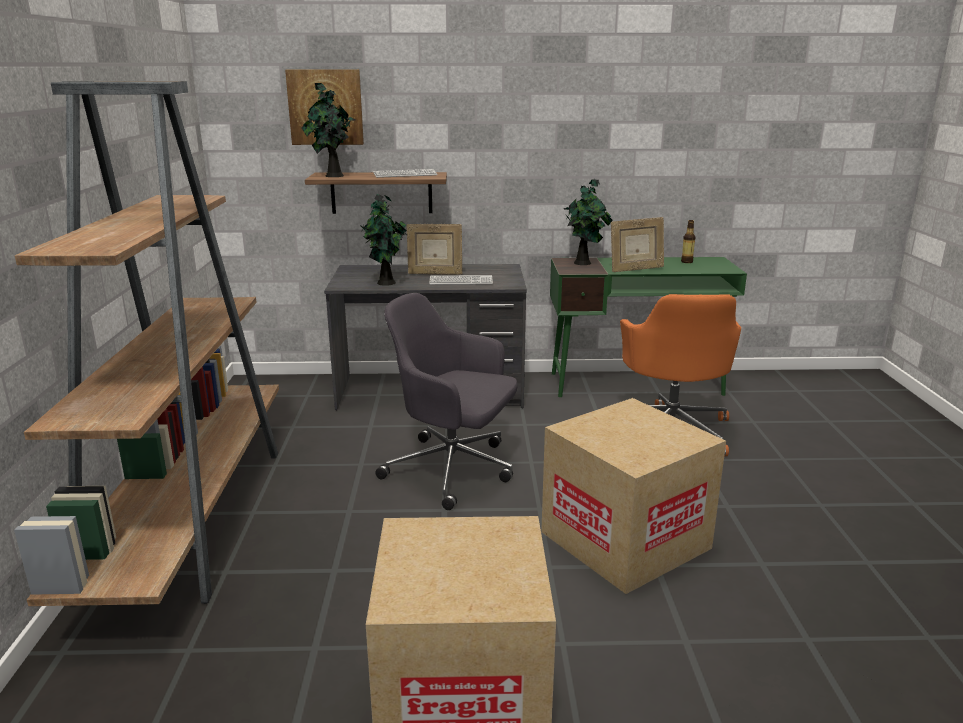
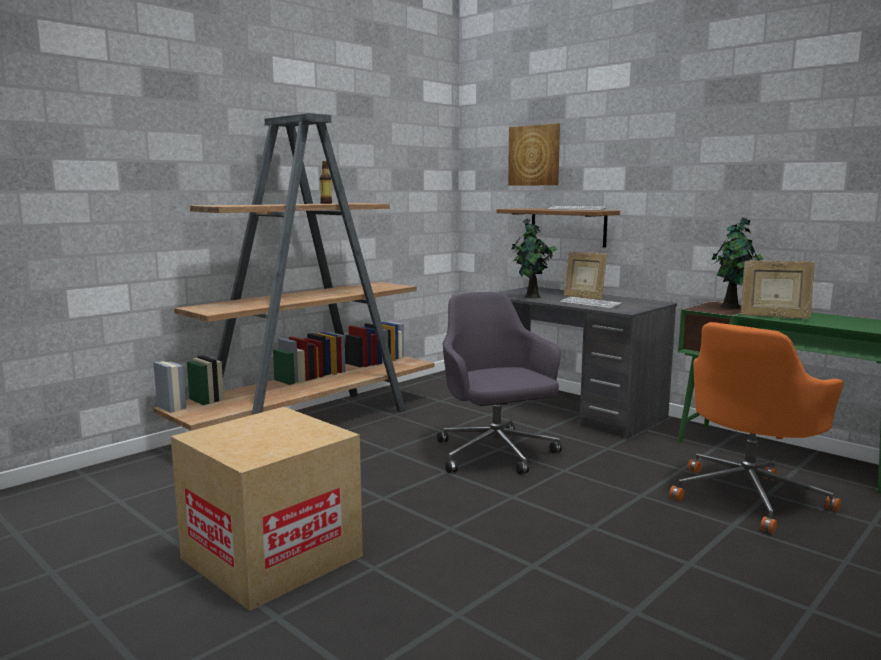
camera: 45 degrees right, 10 degrees down
(332, 176) = (523, 208): potted plant -> none
(625, 540) = (540, 541): cardboard box -> none
(686, 262) = (858, 321): bottle -> bottle (326, 203)

